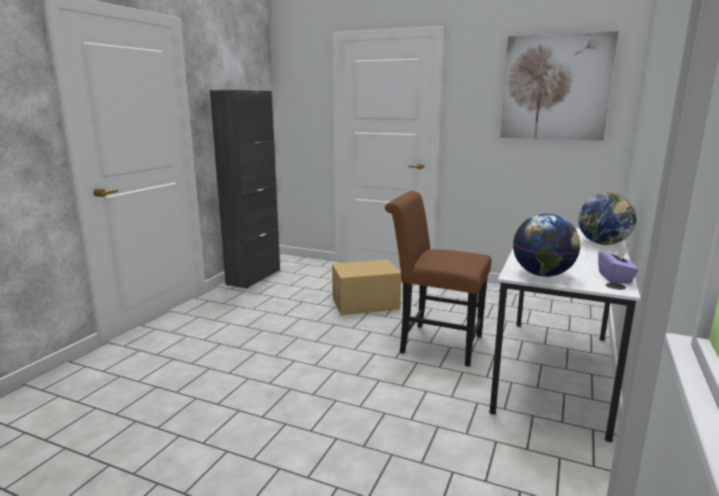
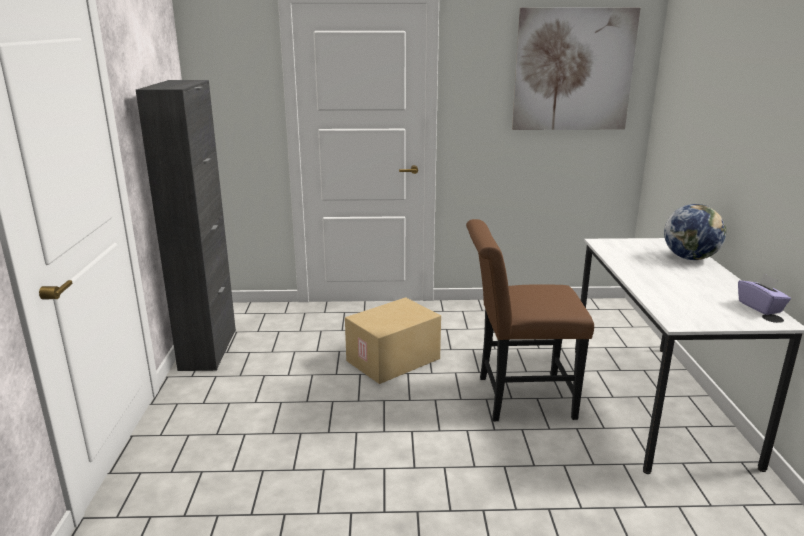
camera: 25 degrees left, 5 degrees up
(543, 275) = (699, 316): globe -> none

